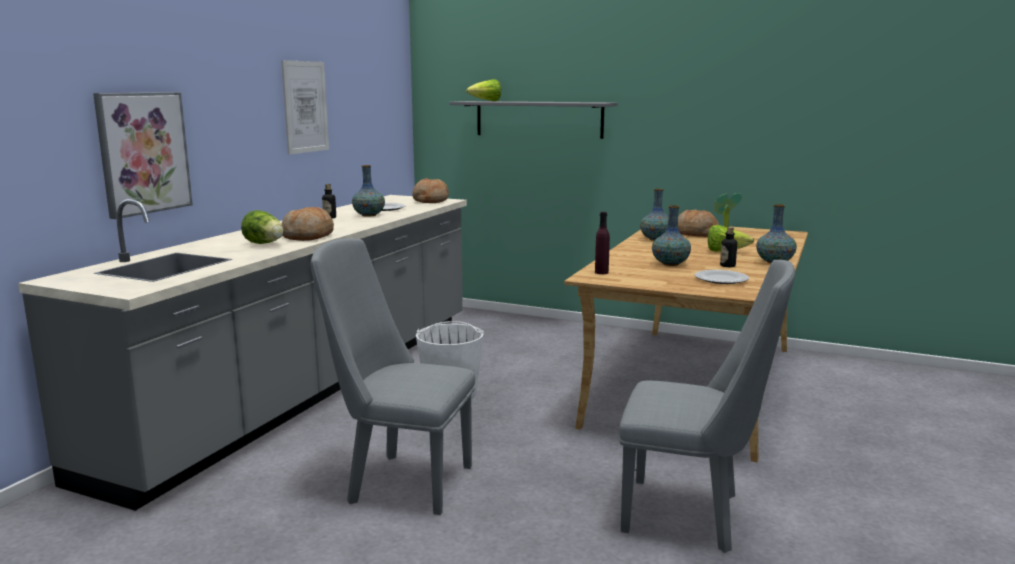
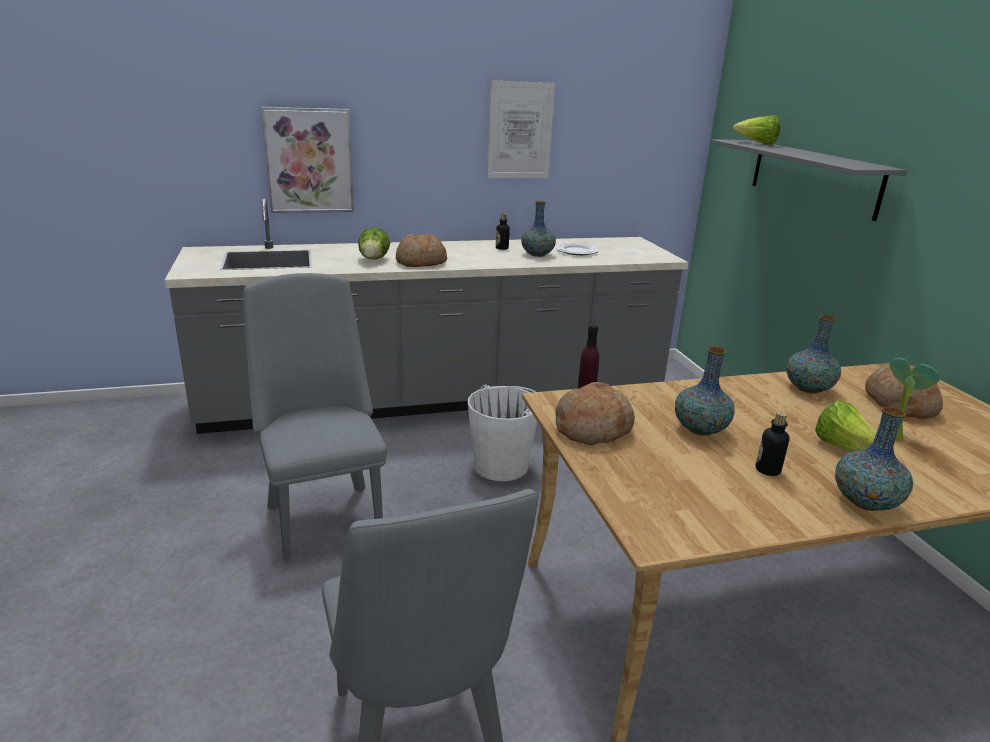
camera: 50 degrees right, 10 degrees up
(430, 200) = (647, 253): bread -> bread (592, 428)
(721, 279) = (686, 483): plate -> none

